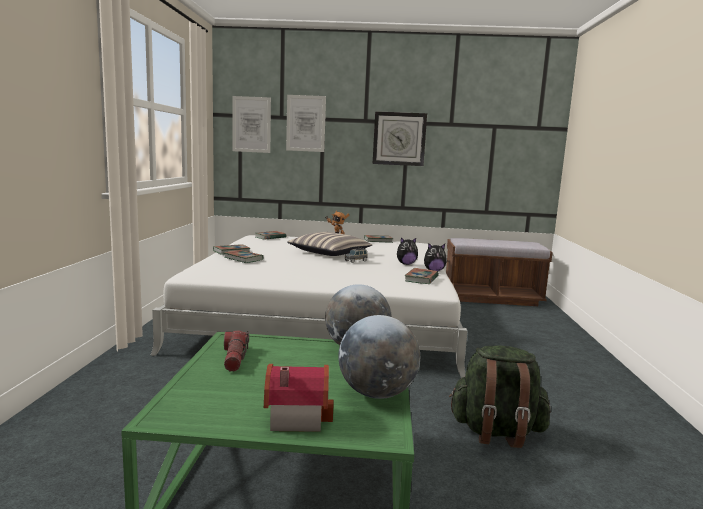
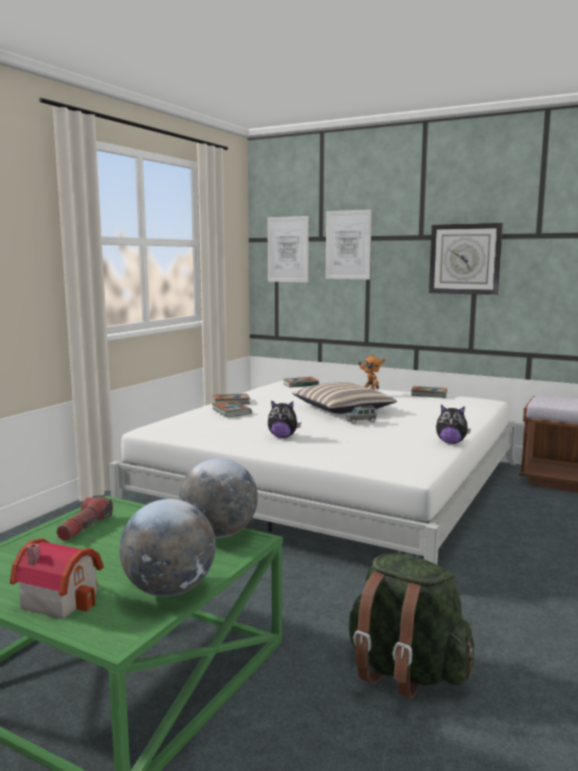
camera: 25 degrees right, 0 degrees up
(406, 264) = (425, 430): plush toy -> plush toy (282, 437)
(421, 279) = (415, 452): book -> none

